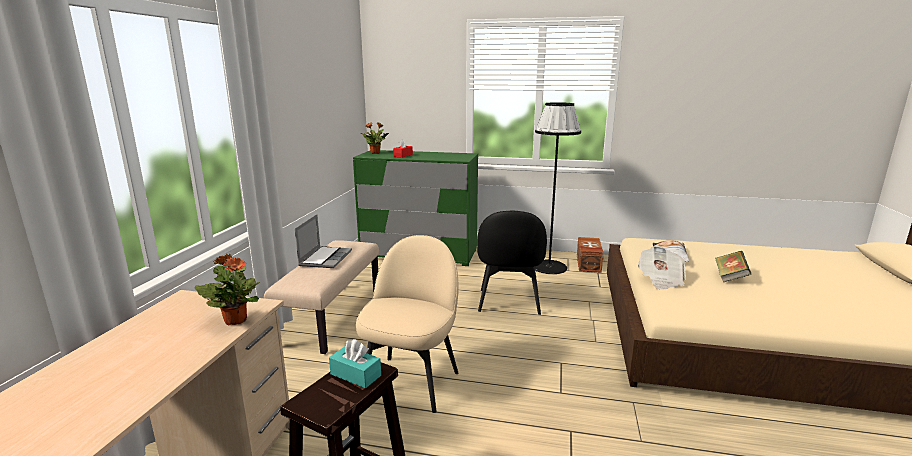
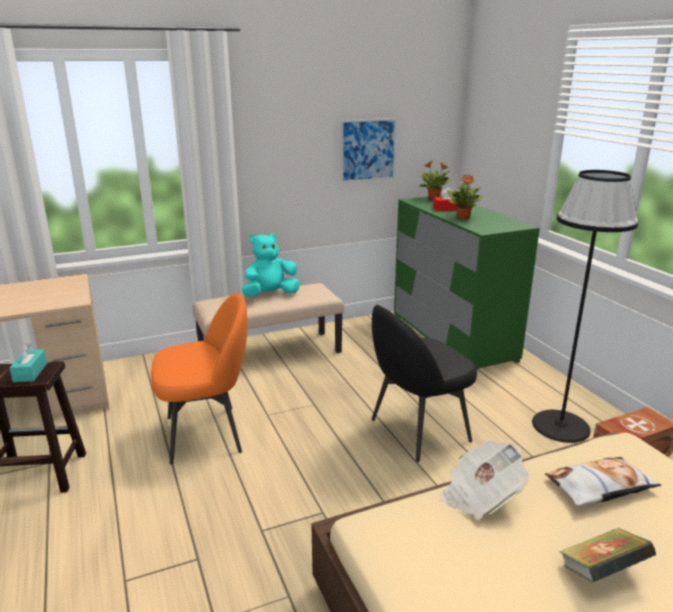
camera: 55 degrees right, 5 degrees up
(235, 320) = (48, 303): potted plant -> potted plant (463, 218)
(325, 258) = (270, 295): laptop -> turquoise plush toy
(329, 117) = (368, 150): none -> picture
(411, 381) = (206, 433): beige chair -> orange chair

